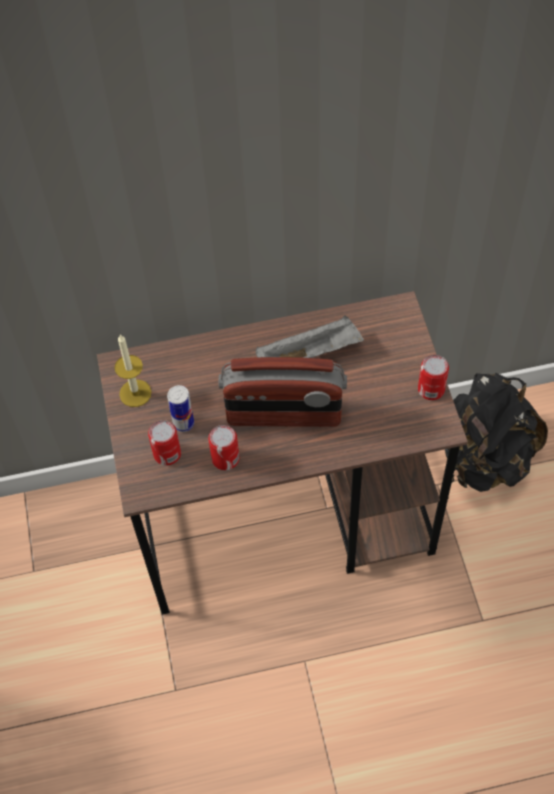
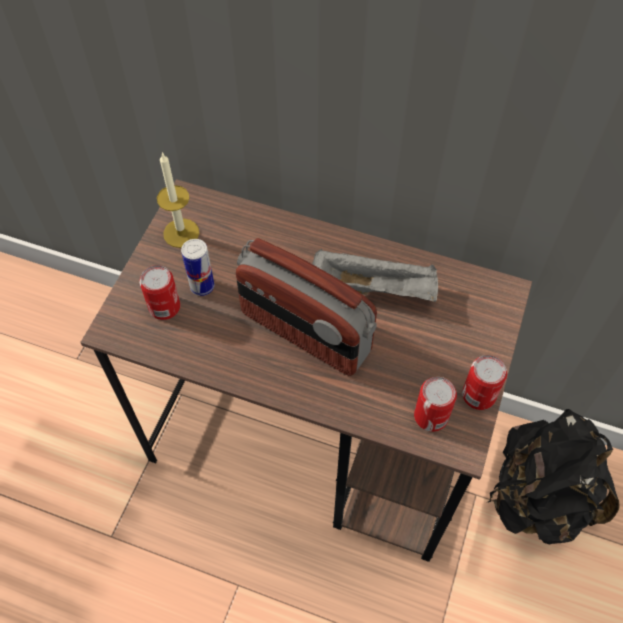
camera: 30 degrees right, 0 degrees up
(225, 458) = (214, 344): can -> can (431, 416)

